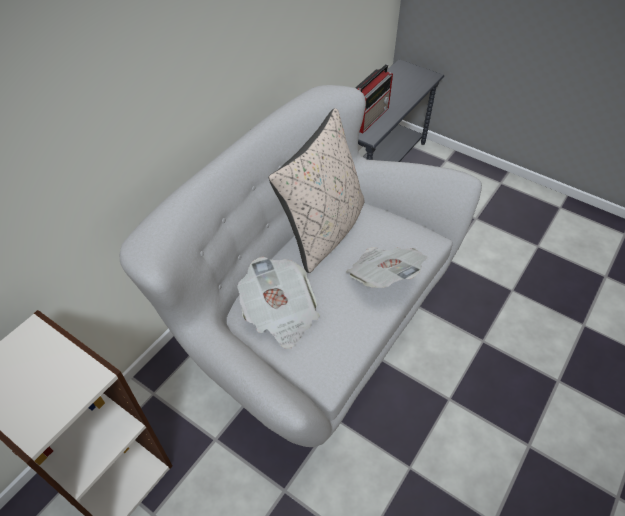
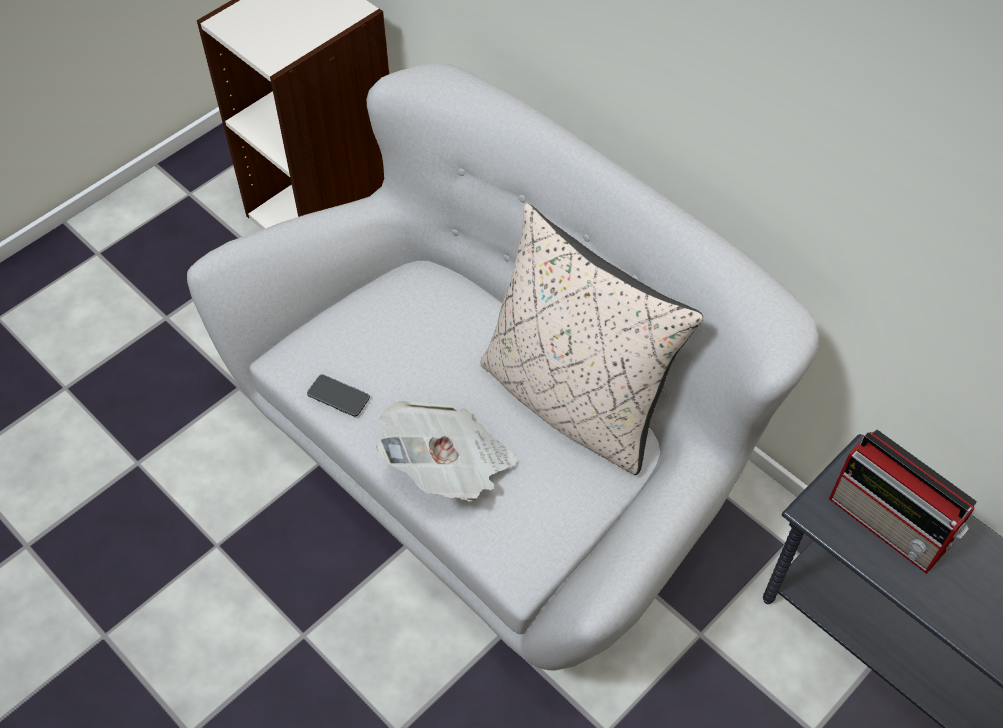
camera: 100 degrees right, 5 degrees up
(280, 314) = (410, 317): newspaper -> none
(349, 342) = (338, 396): none -> phone

